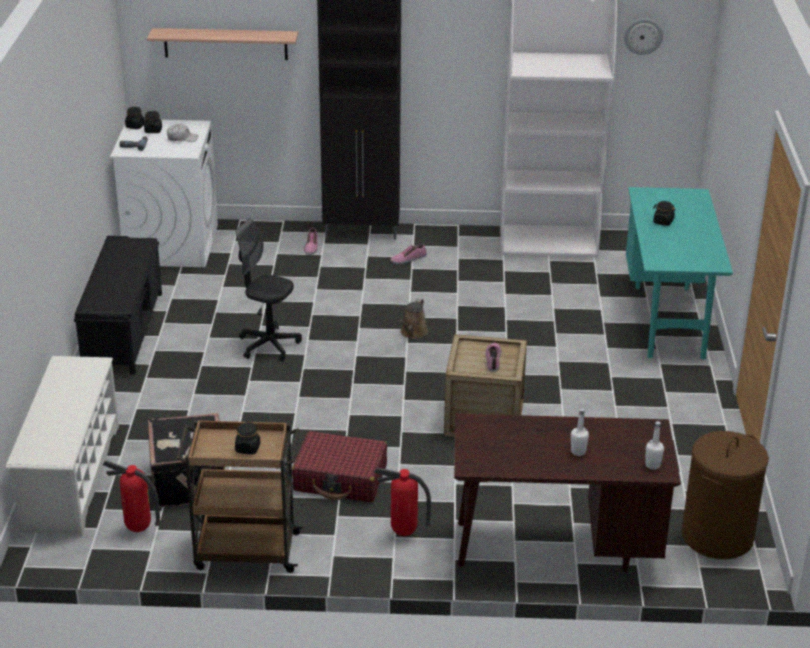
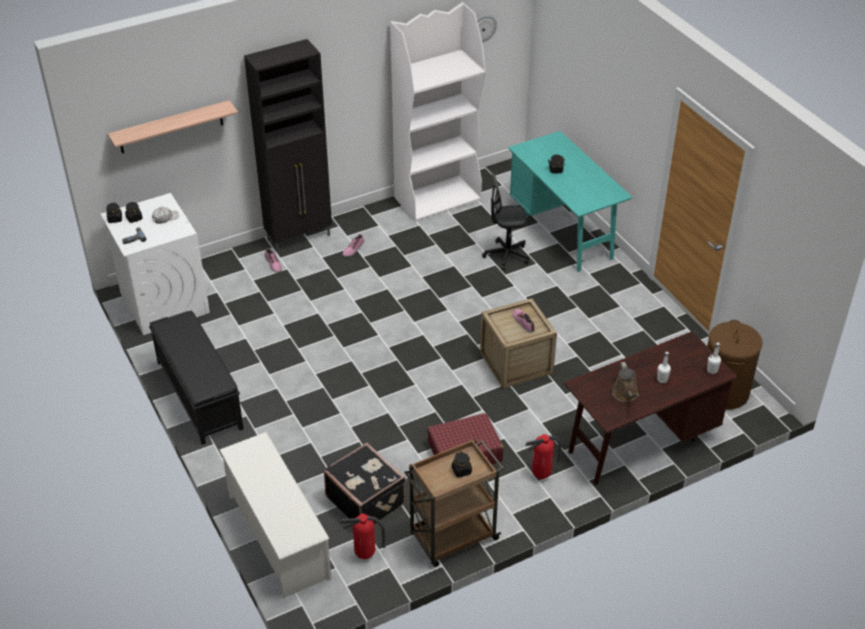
camera: 30 degrees left, 10 degrees up
(269, 345) = (319, 363): black office chair -> black office chair (506, 256)
(413, 333) = (411, 312): brown watering can -> brown watering can (625, 394)

